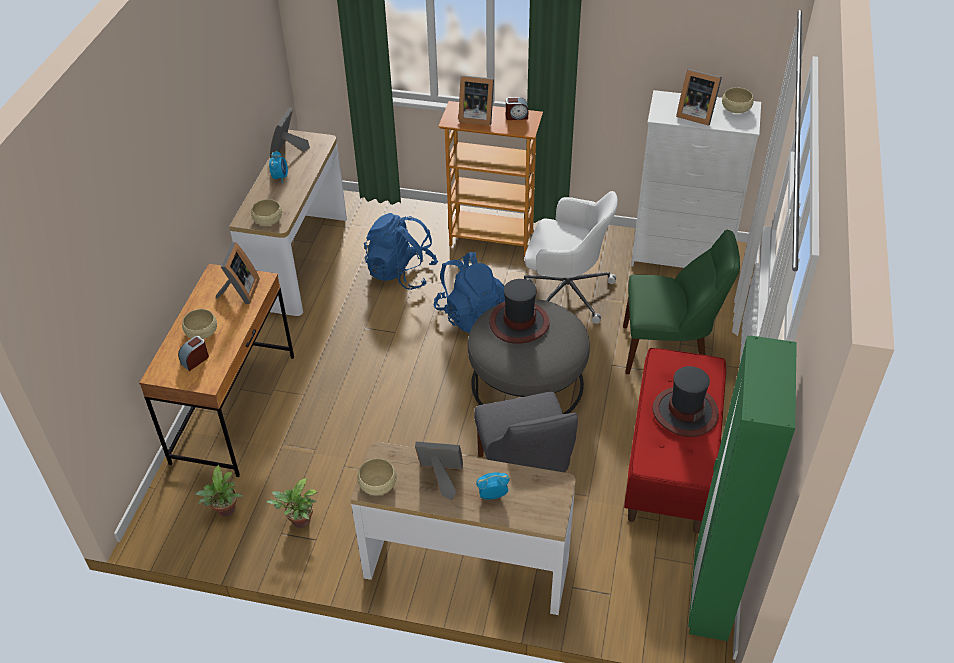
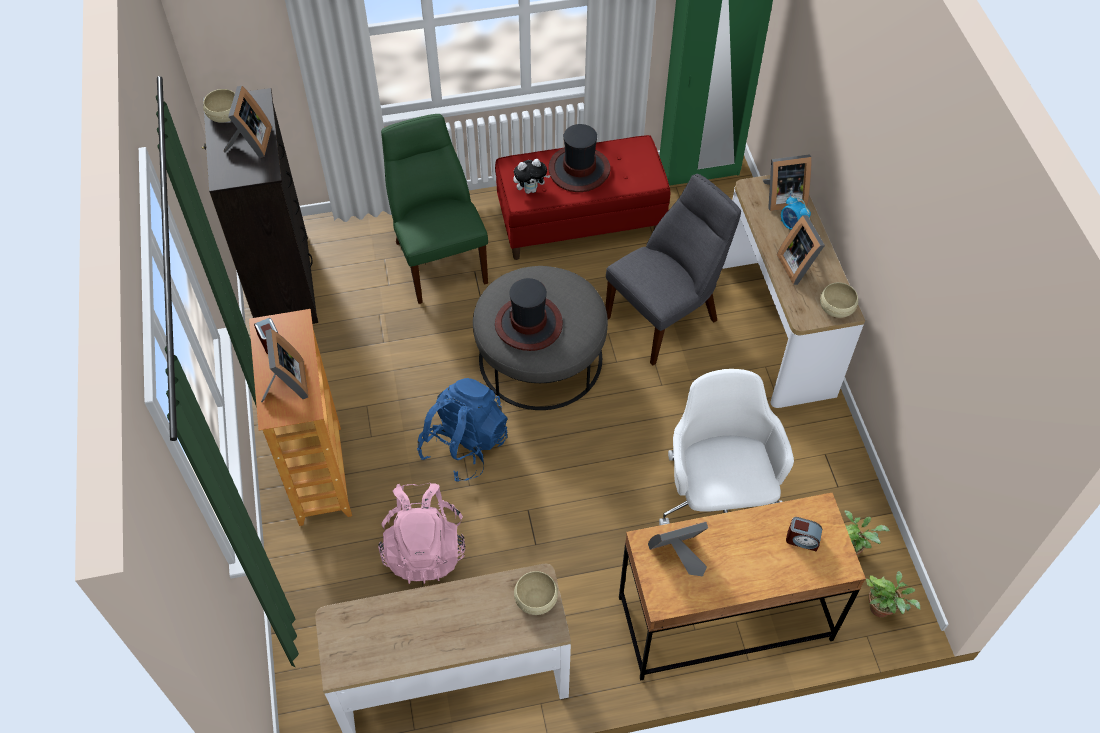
camera: 115 degrees left, 10 degrees up
(201, 331) = (760, 559): beige bowl -> none
(280, 177) = (442, 632): alarm clock -> none
(288, 151) = (376, 655): picture frame -> picture frame (782, 197)
(299, 522) = (817, 477): potted plant -> potted plant (883, 608)
(401, 273) = (424, 548): blue backpack -> pink backpack
(565, 292) = (387, 368): white office chair -> white office chair (716, 499)
(673, 369) = (530, 189): none -> plush toy
(682, 257) = (284, 282): white dresser -> black dresser

